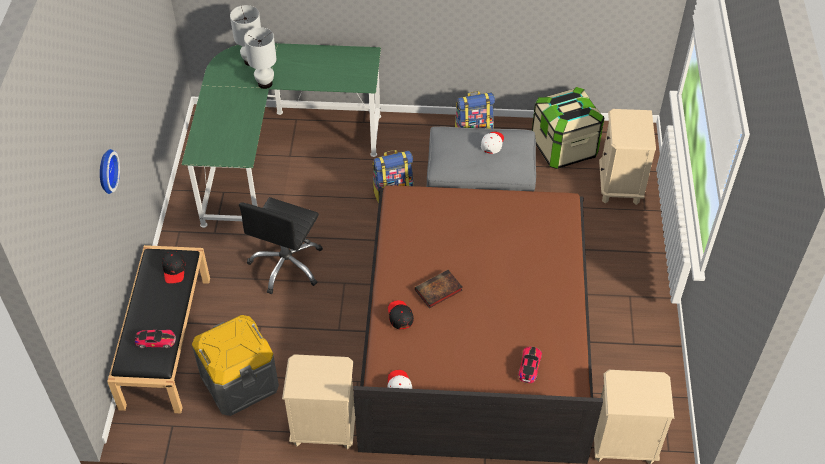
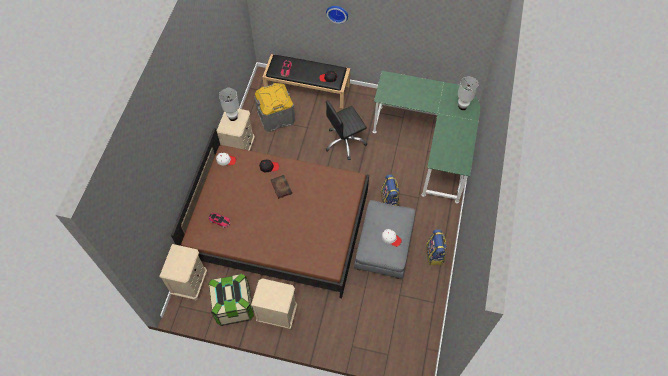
camera: 100 degrees right, 10 degrees up
(265, 83) = (441, 112): white table lamp -> white table lamp (233, 117)
(287, 265) = (345, 142): black office chair -> black office chair turned 60 degrees counterclockwise
(563, 148) = (415, 308): storage box -> storage box (234, 306)
(619, 186) = (376, 336): beige nightstand -> beige nightstand (277, 314)

